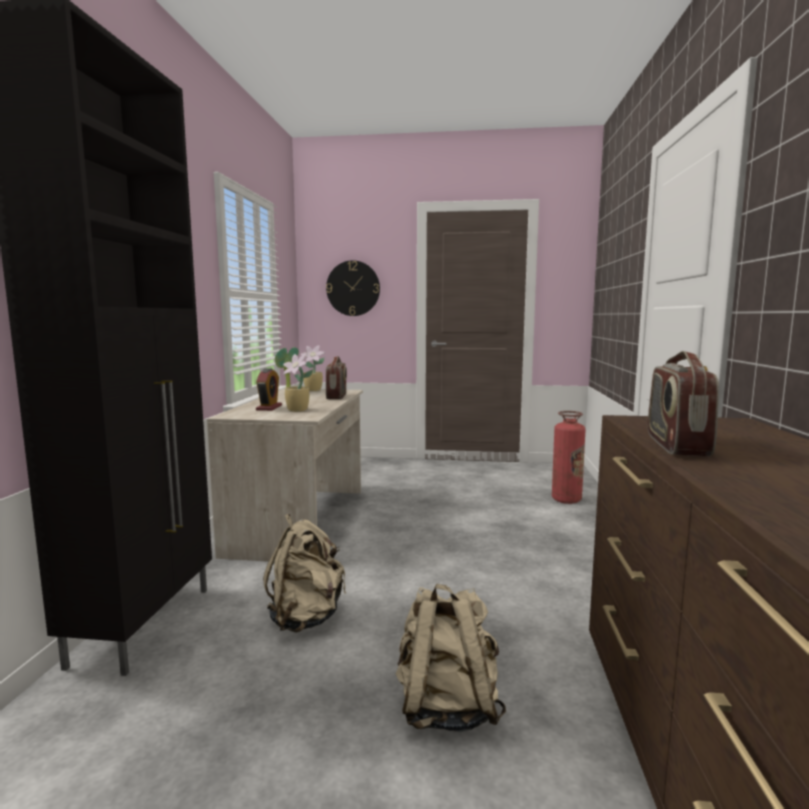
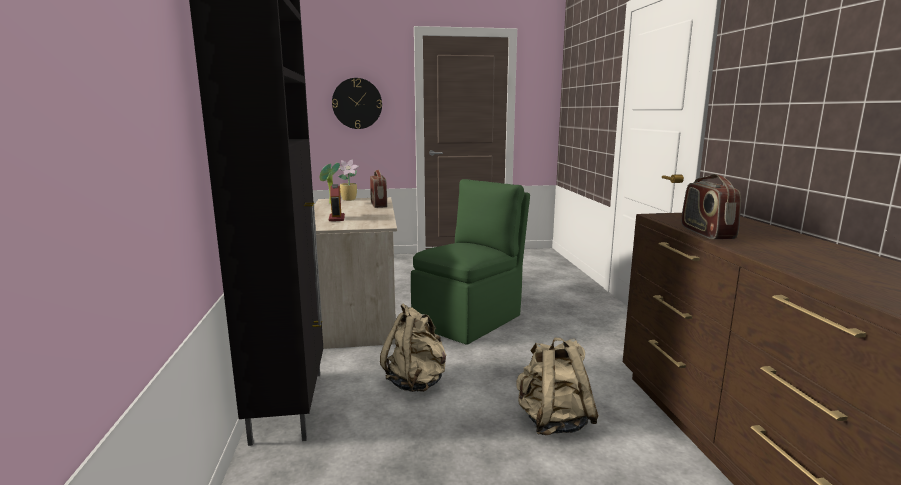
camera: 15 degrees left, 5 degrees up
(298, 410) = (365, 219): potted plant -> none
(425, 543) = (470, 319): none -> green chair
(566, 500) = (554, 277): fire extinguisher -> none

